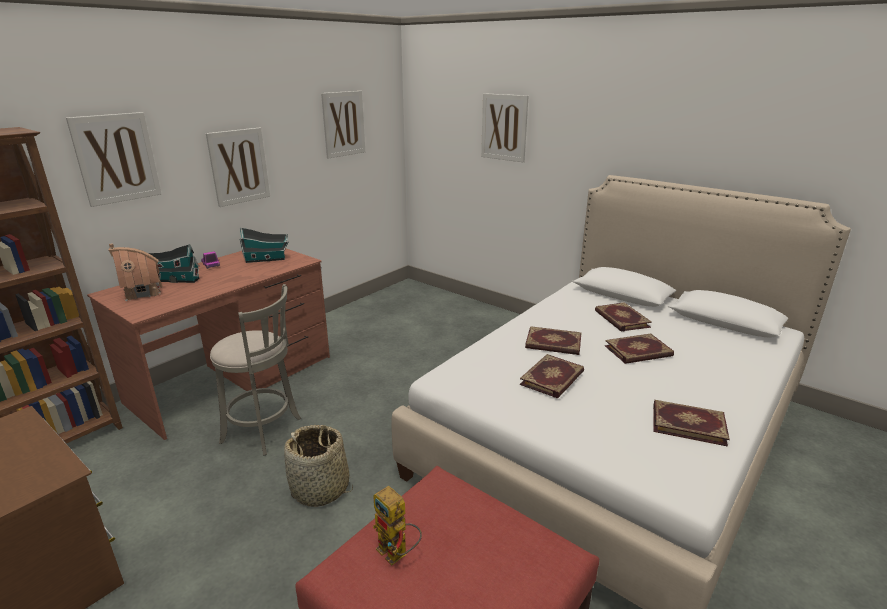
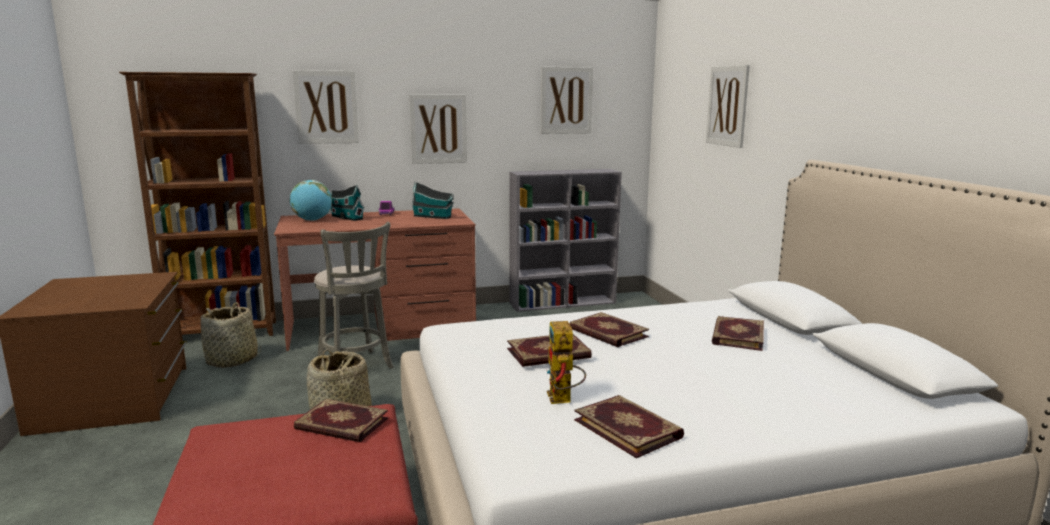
camera: 35 degrees right, 10 degrees down
(113, 475) = (232, 360): none -> basket
(143, 293) = (312, 220): toy house -> globe
(364, 305) = (563, 303): none -> grey bookcase
(397, 554) = (266, 437): toy robot -> toy robot (563, 400)
(638, 351) = (697, 363): book -> book (341, 424)

